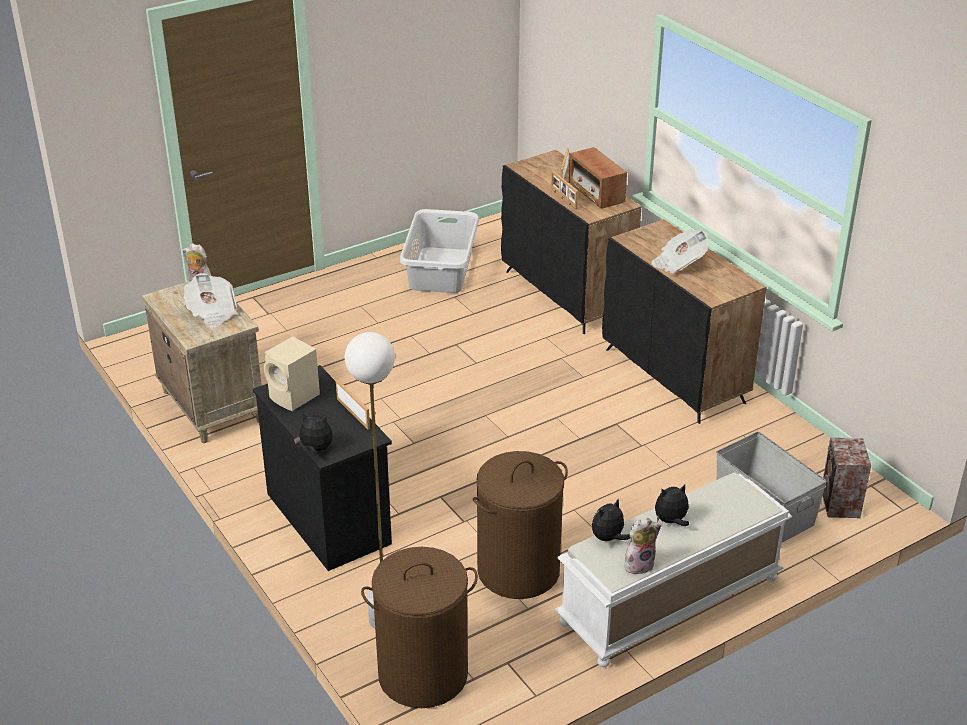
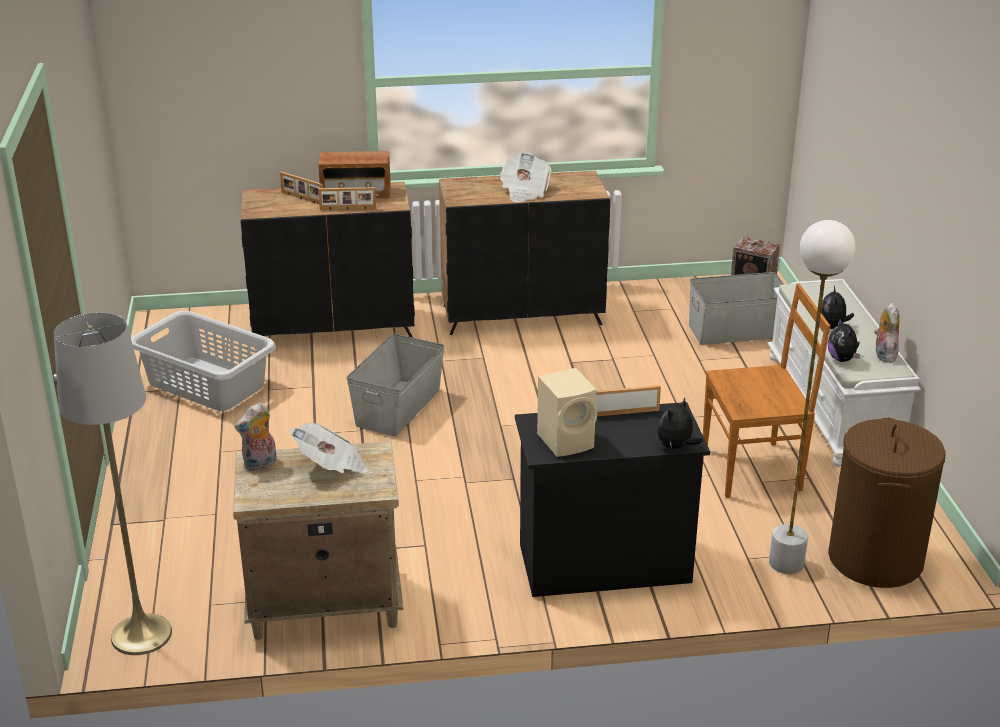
camera: 65 degrees left, 5 degrees down
(148, 349) = (141, 635): none -> grey floor lamp
(474, 360) = (399, 407): none -> grey storage box
(518, 571) = (754, 469): brown laundry basket -> brown chair

